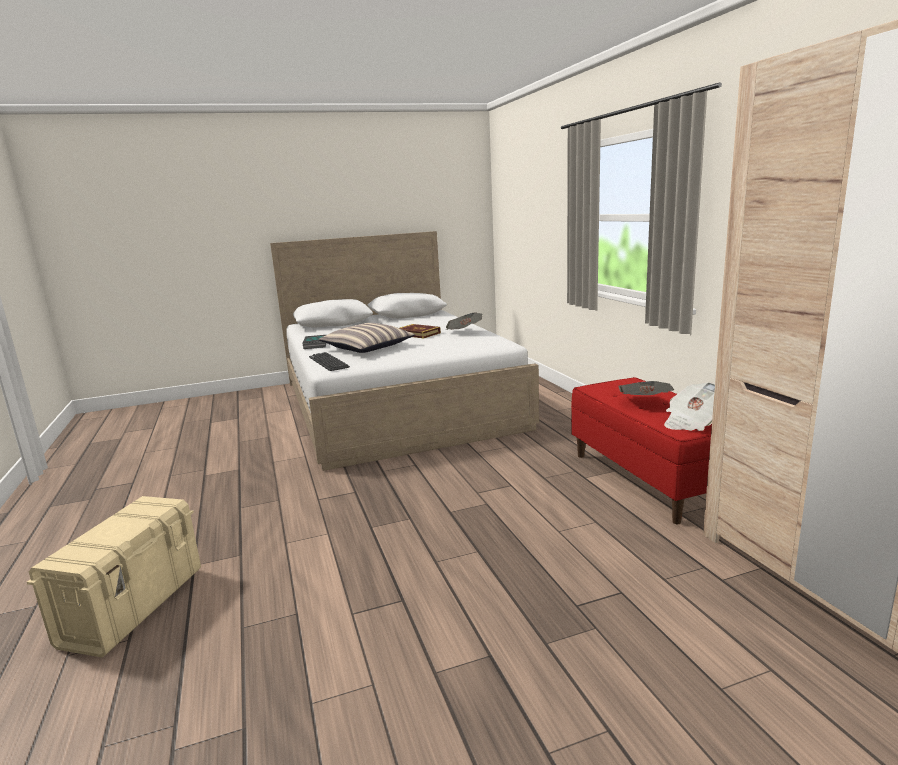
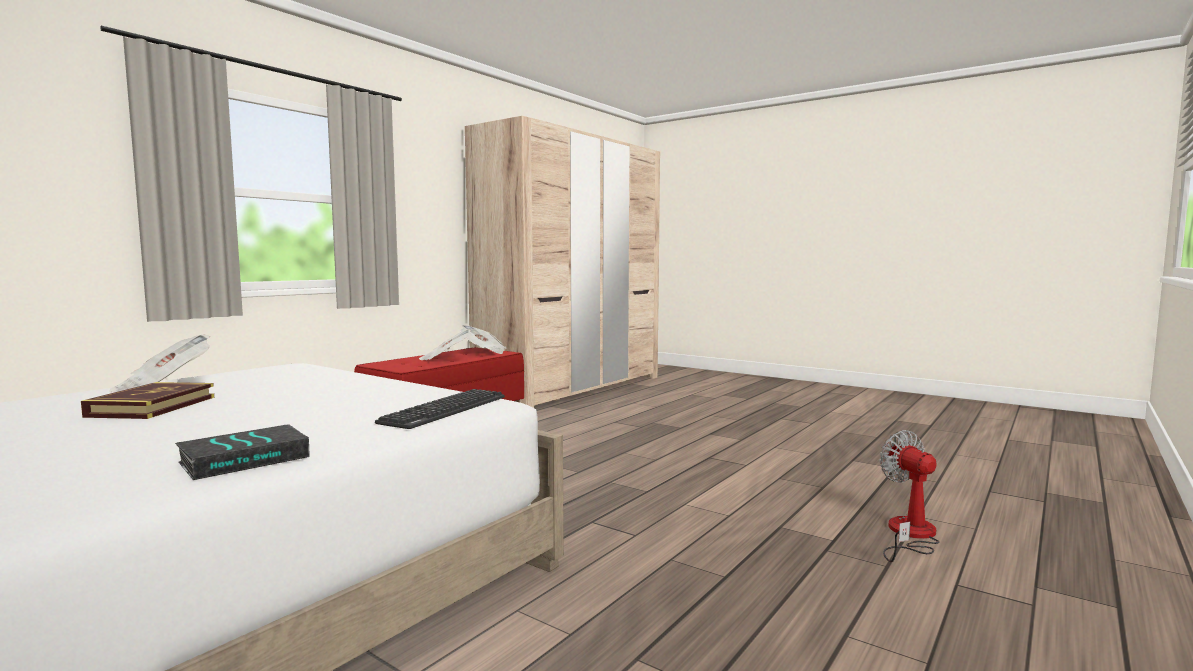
camera: 125 degrees left, 10 degrees down
(134, 605) = (909, 535): beige storage box -> fan
(367, 348) = (304, 412): pillow -> none

